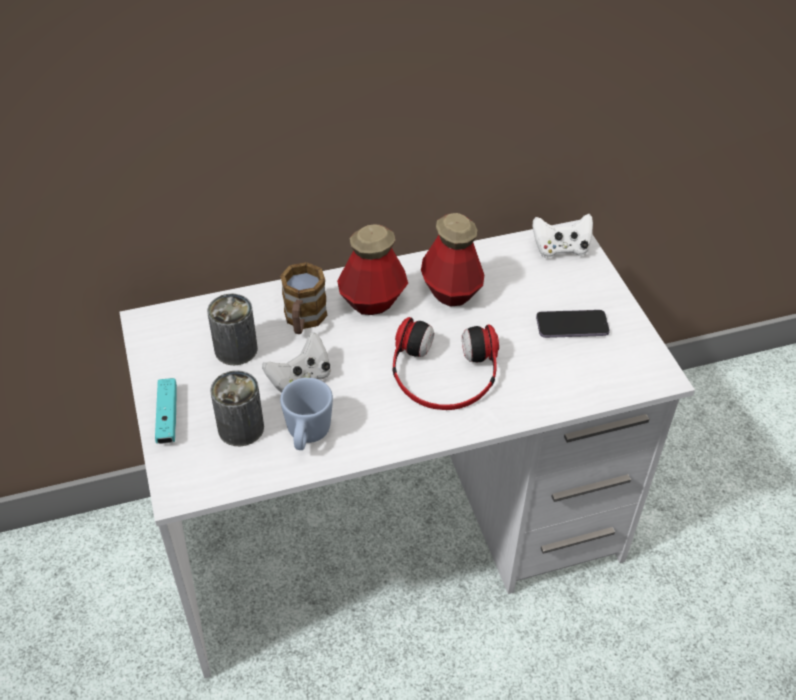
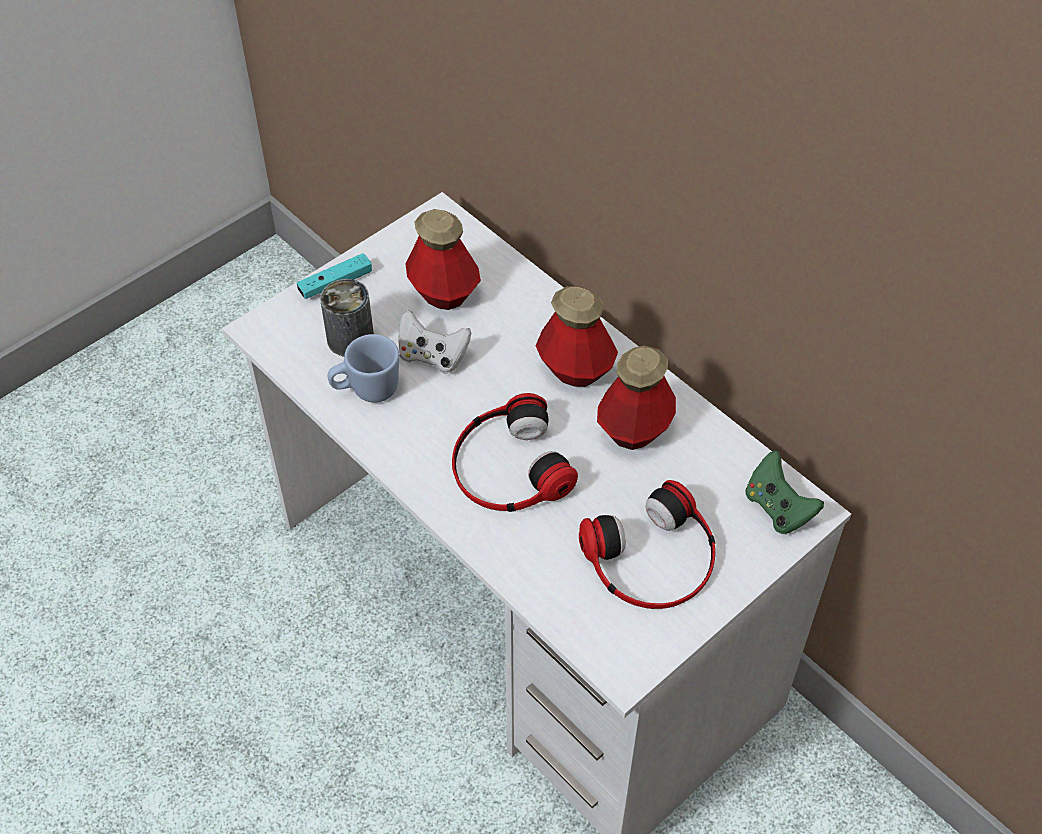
camera: 65 degrees right, 5 degrees up
(236, 349) = (444, 293): can -> bottle
(303, 320) = (513, 326): mug -> none
(561, 249) = (777, 508): white game controller -> green game controller
(572, 326) = (652, 559): phone -> headphones

